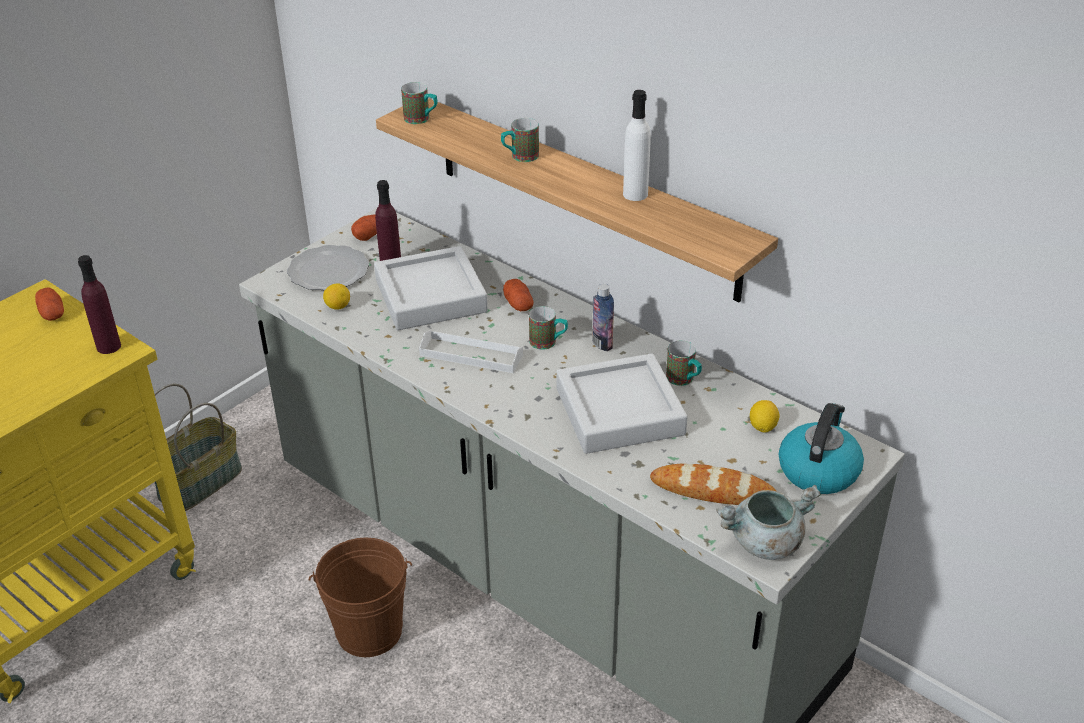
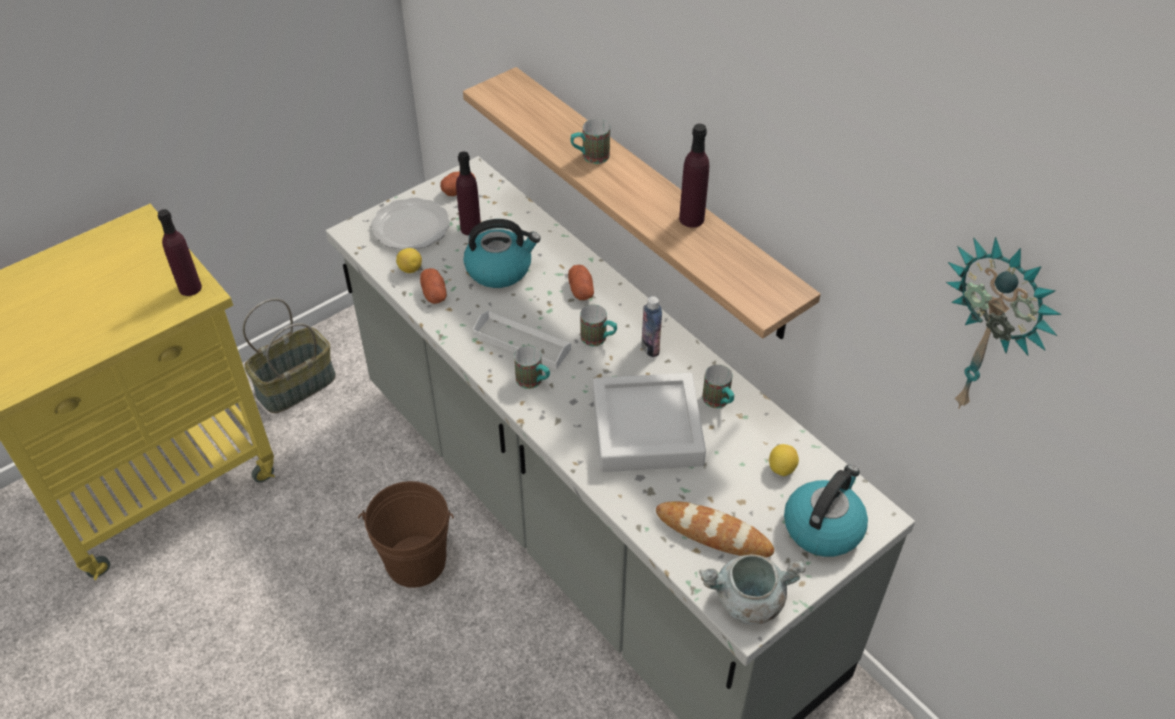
camera: 10 degrees right, 10 degrees up
(52, 313) = (148, 243): potato -> potato (434, 294)
(421, 119) = (506, 97): mug -> mug (534, 381)
(431, 296) = (500, 269): grey tray -> kettle
(635, 194) = (691, 219): white bottle -> purple bottle
(962, 216) = (993, 329): none -> wall clock

